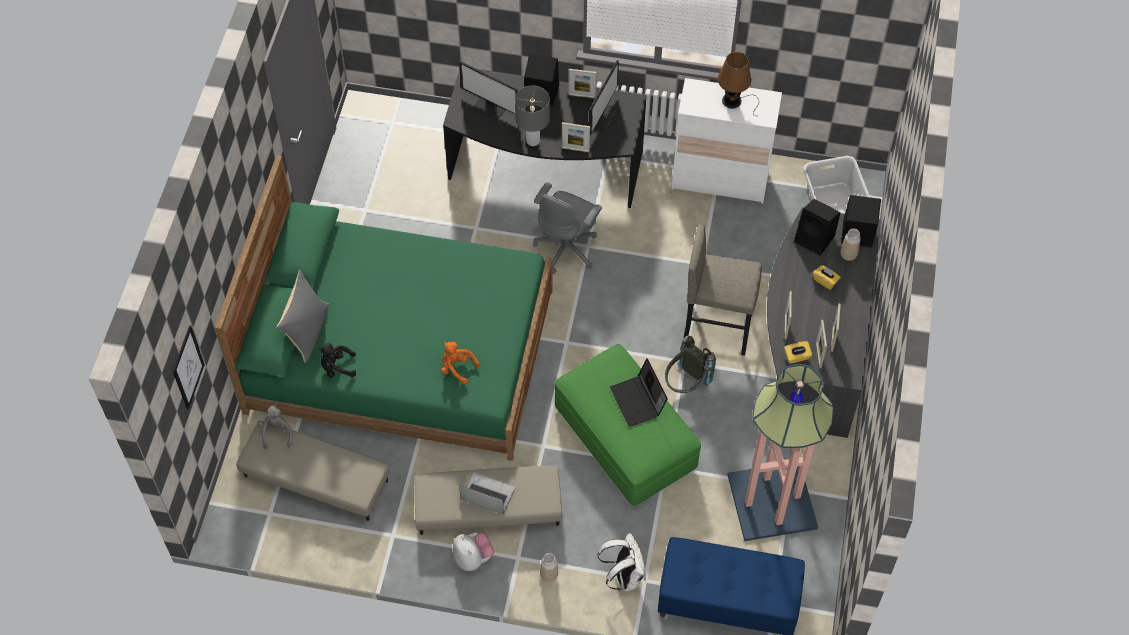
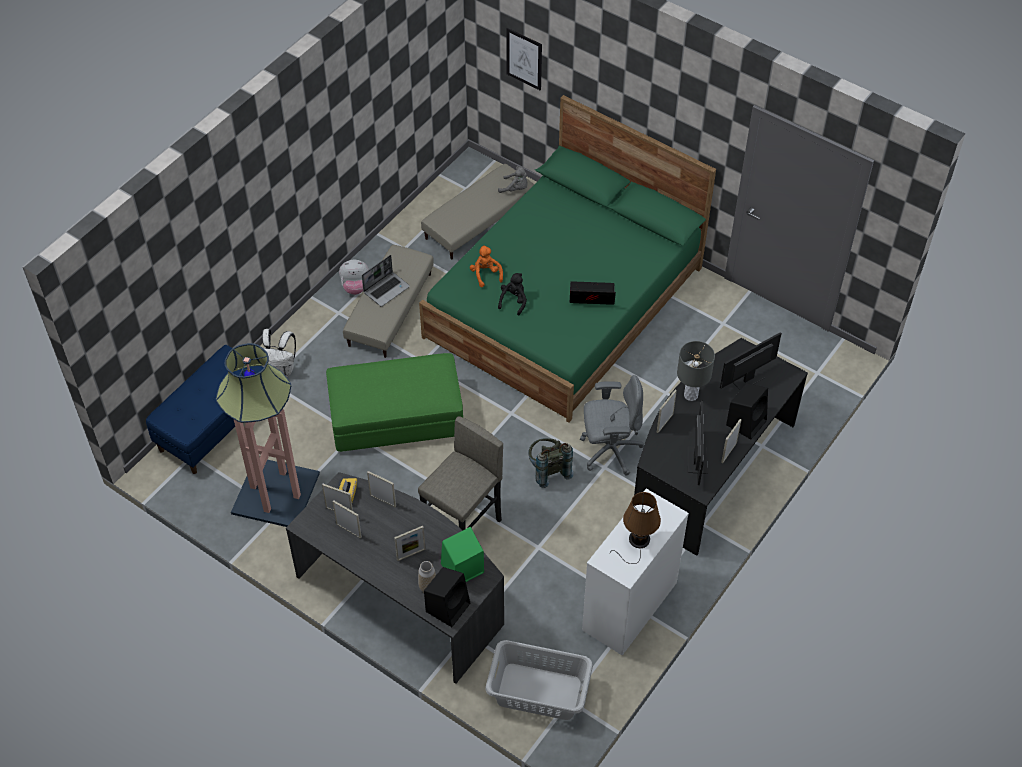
camera: 115 degrees right, 5 degrees down
(307, 331) = (575, 201): grey pillow -> none
(337, 367) = (531, 208): black plush toy -> black plush toy (513, 301)
(457, 368) = (486, 274): orange plush toy -> orange plush toy turned 75 degrees counterclockwise
(549, 575) = (312, 325): vase -> none
(567, 248) = (609, 450): grey office chair -> grey office chair turned 120 degrees clockwise
(602, 115) = (696, 459): monitor -> monitor turned 135 degrees counterclockwise
(638, 401) = (395, 395): laptop -> laptop (591, 297)
(686, 384) = (420, 480): grey backpack -> grey backpack (548, 470)
(815, 239) = (461, 569): black speaker -> green speaker
(825, 281) = (411, 554): yellow tissue box -> picture frame

